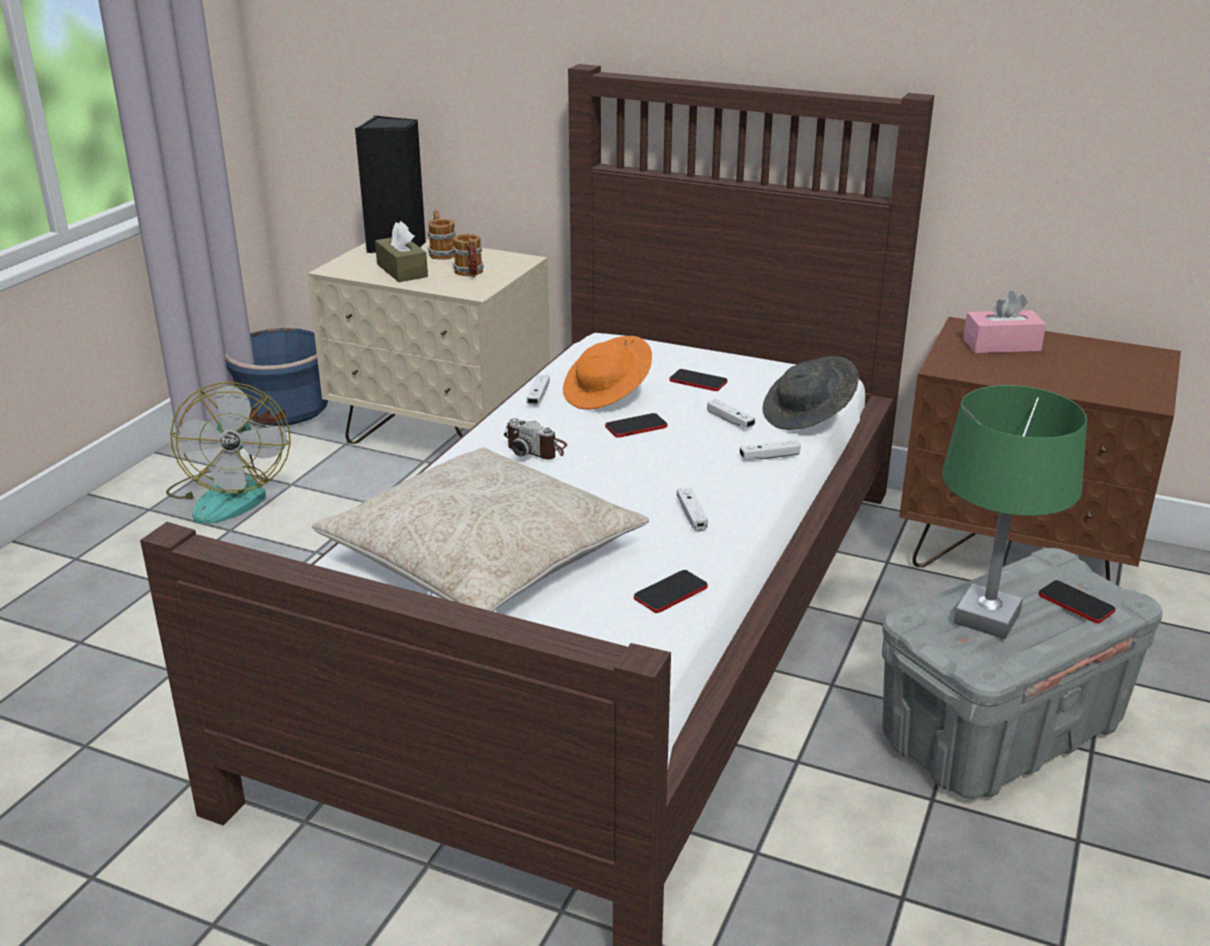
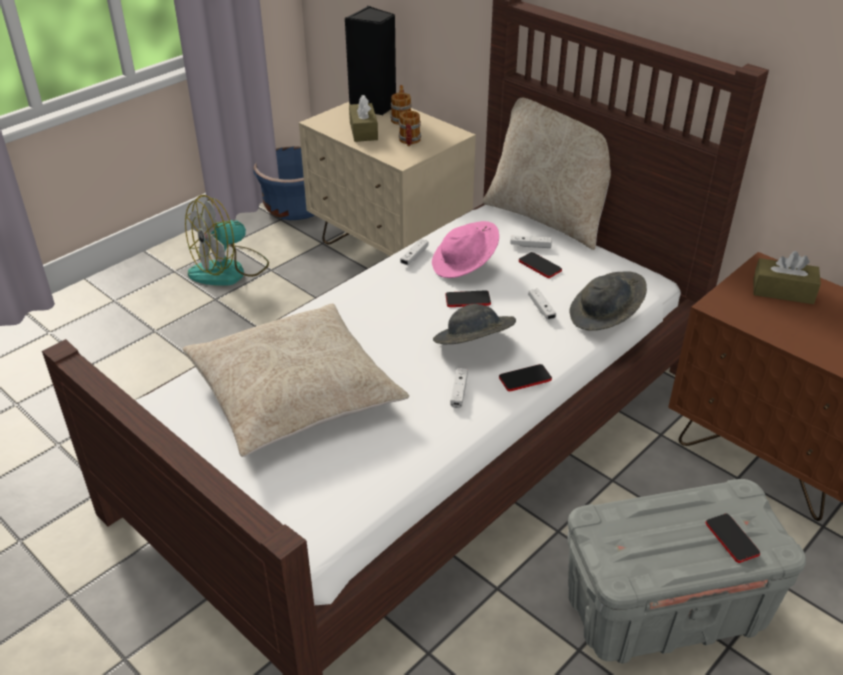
camera: 20 degrees right, 10 degrees up
(230, 494) = (229, 270): fan -> fan turned 45 degrees clockwise
(537, 449) = (385, 305): camera -> none
(607, 395) = (464, 265): orange hat -> pink hat
(670, 593) = (402, 458): phone -> phone (525, 379)
(673, 336) = (549, 217): none -> beige pillow
(675, 469) = (473, 346): none -> grey hat
(769, 457) = (550, 350): white game controller -> white game controller (530, 246)
(987, 618) = (649, 533): green table lamp -> none
(1001, 345) = (783, 291): pink tissue box -> brown tissue box

